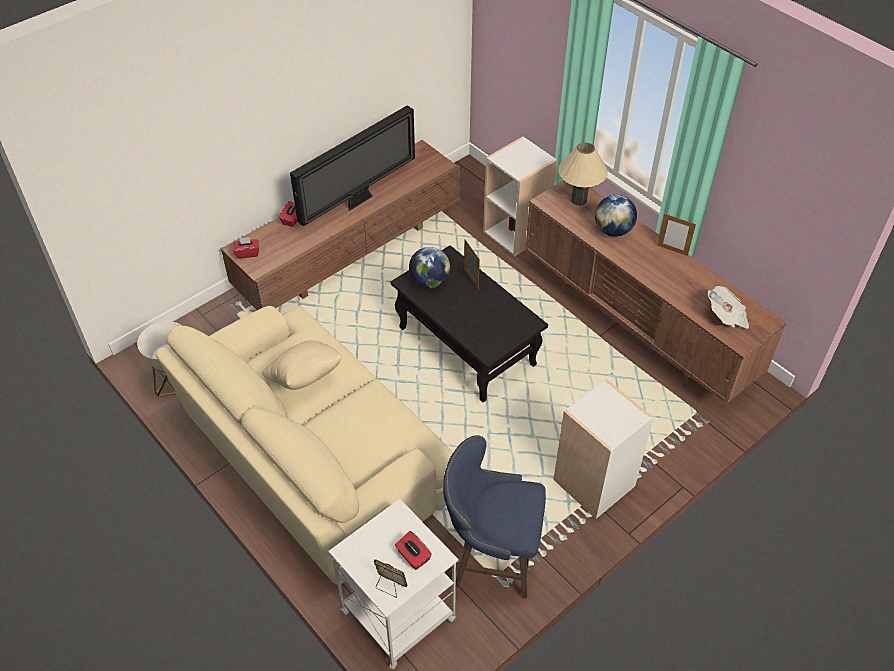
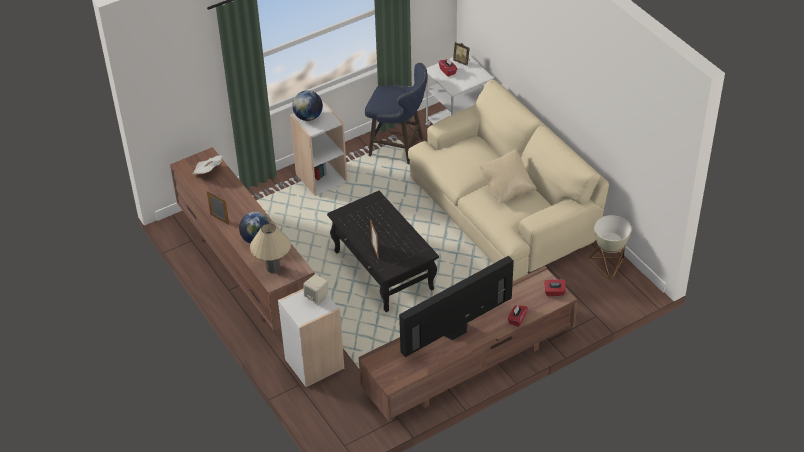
camera: 170 degrees left, 5 degrees down
(429, 281) = (408, 252): globe -> globe (308, 117)
(514, 165) = (317, 297): none -> beige speaker

